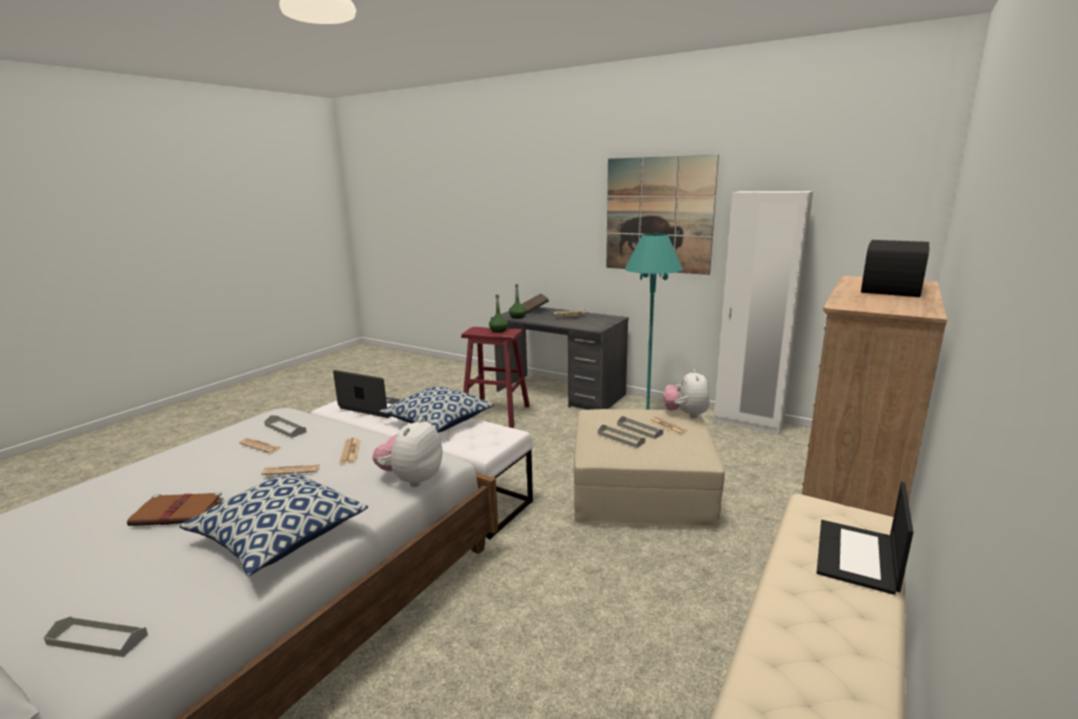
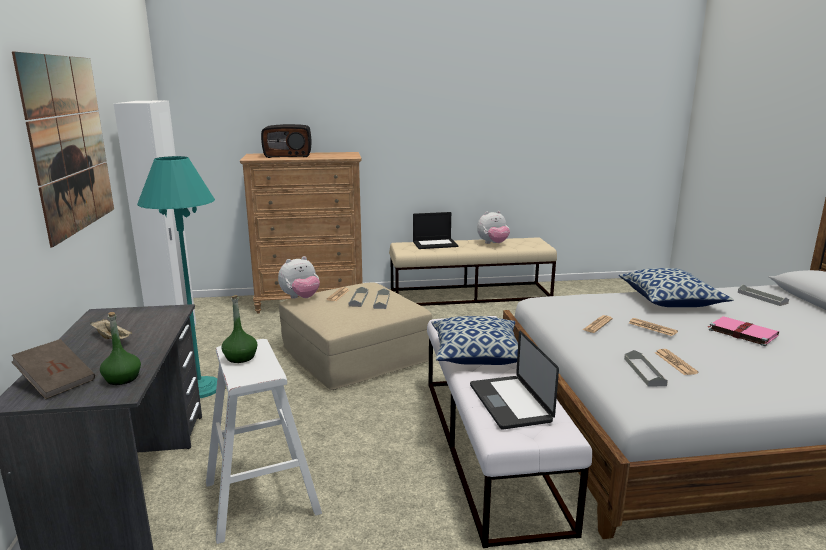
camera: 130 degrees left, 0 degrees up
(179, 512) = (741, 332): brown book -> pink book
(411, 479) = (572, 298): plush toy -> plush toy (493, 243)
(496, 414) = (262, 498): red stool -> white stool

